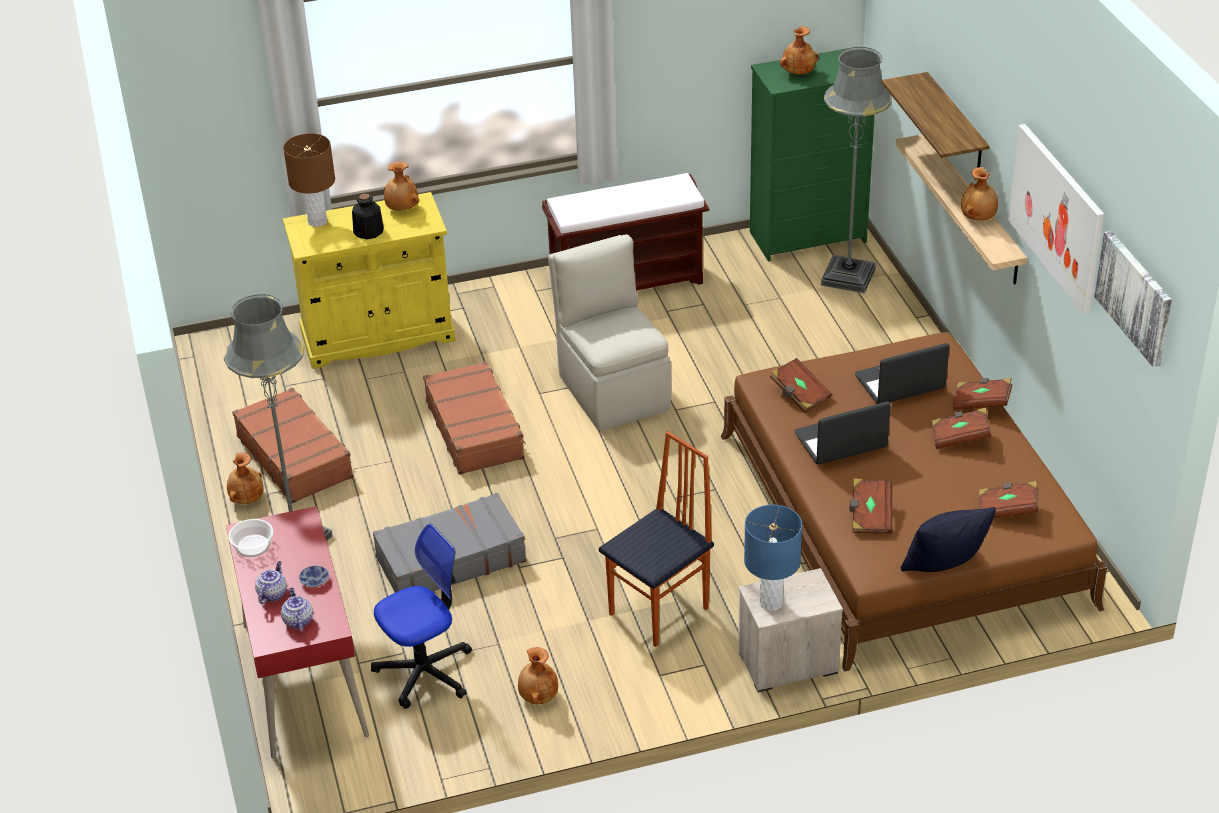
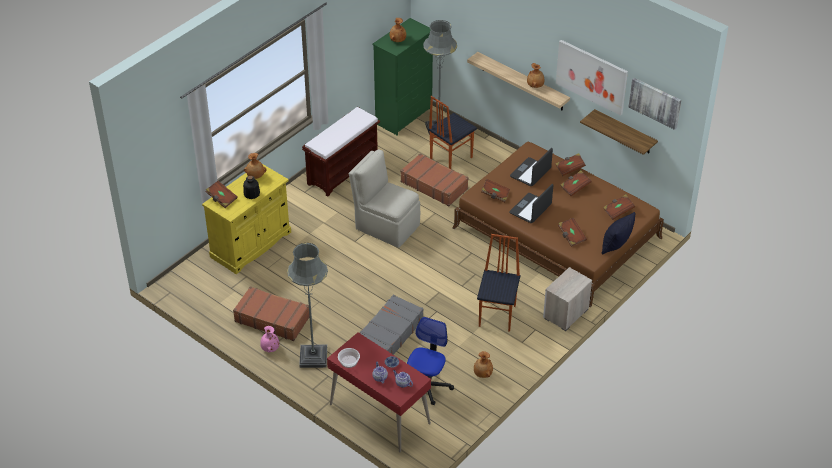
camera: 35 degrees left, 5 degrees up
(246, 498) = (270, 348): brown vase -> pink vase
(317, 222) = (221, 199): brown table lamp -> brown book
(475, 429) = (342, 270): brown suitcase -> brown suitcase (434, 185)
(771, 603) = (564, 290): blue table lamp -> none
(825, 327) = (450, 158): none -> chair
(956, 125) = (502, 45): shelf -> shelf (625, 132)

